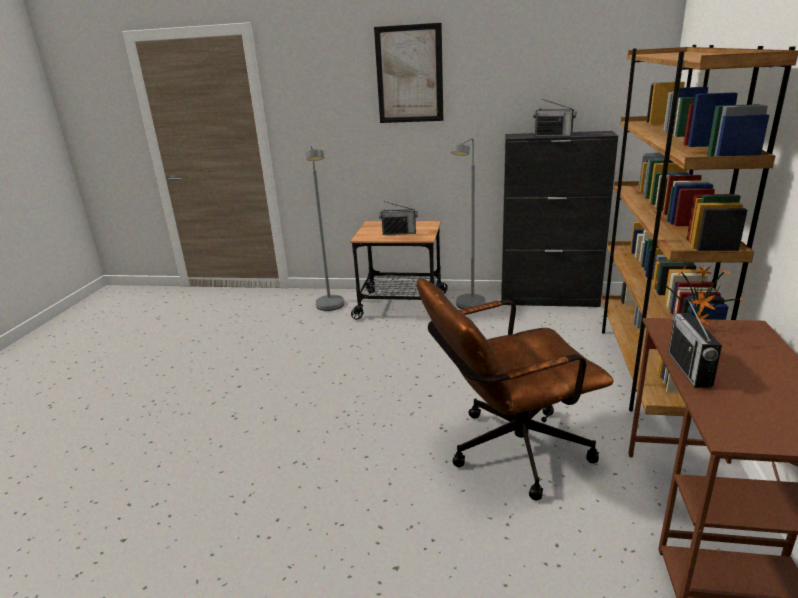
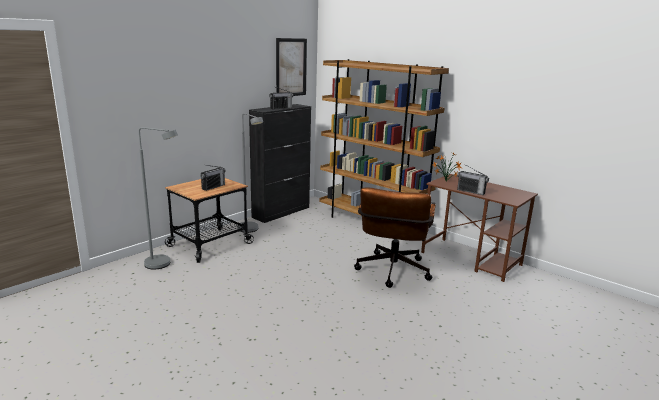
camera: 60 degrees left, 5 degrees down
(409, 74) = (189, 70): picture -> picture (291, 67)

